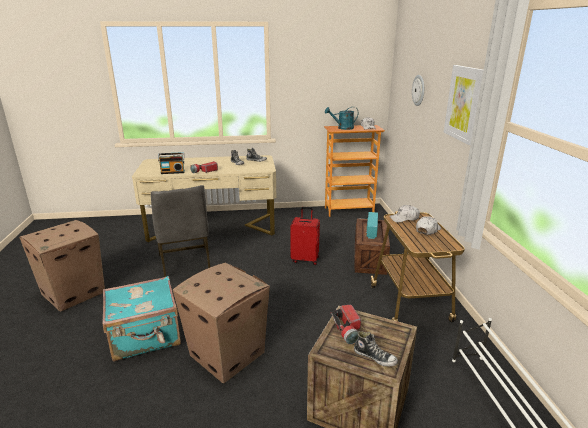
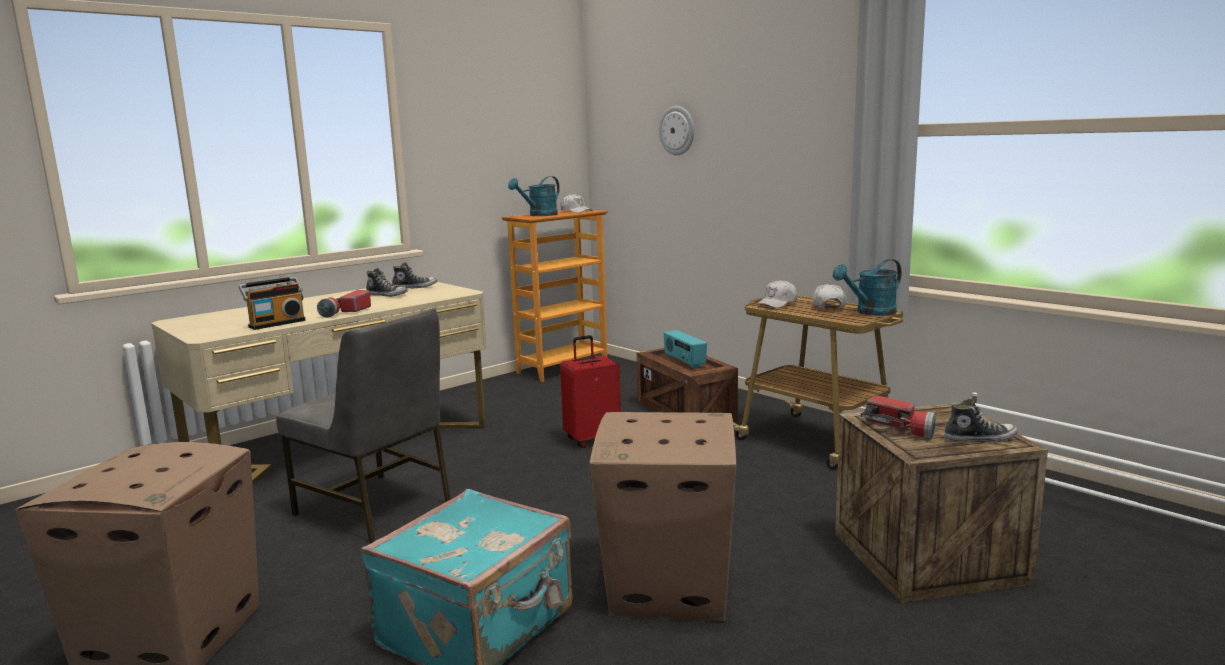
camera: 35 degrees left, 10 degrees down
(440, 244) = (870, 312): none -> turquoise watering can
(464, 104) = (802, 123): picture -> none

